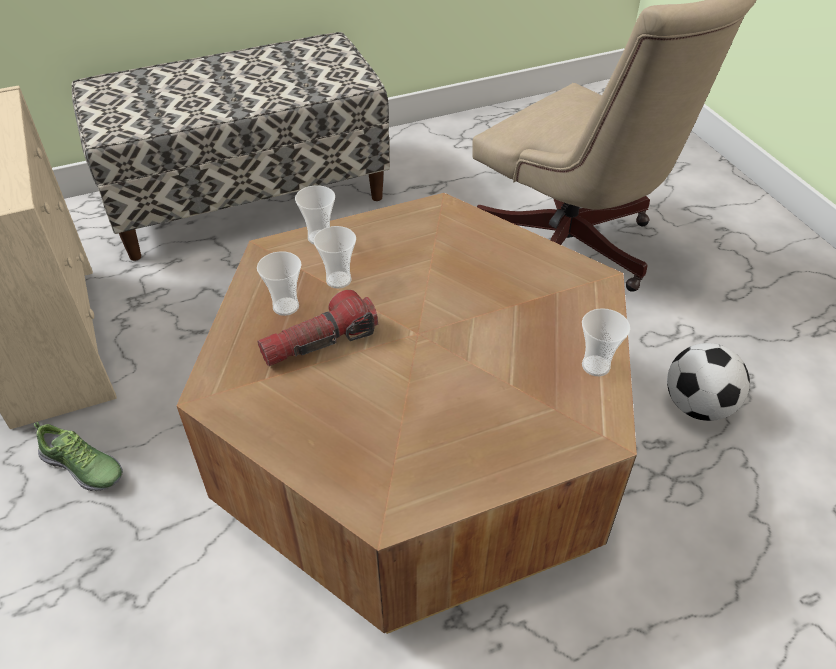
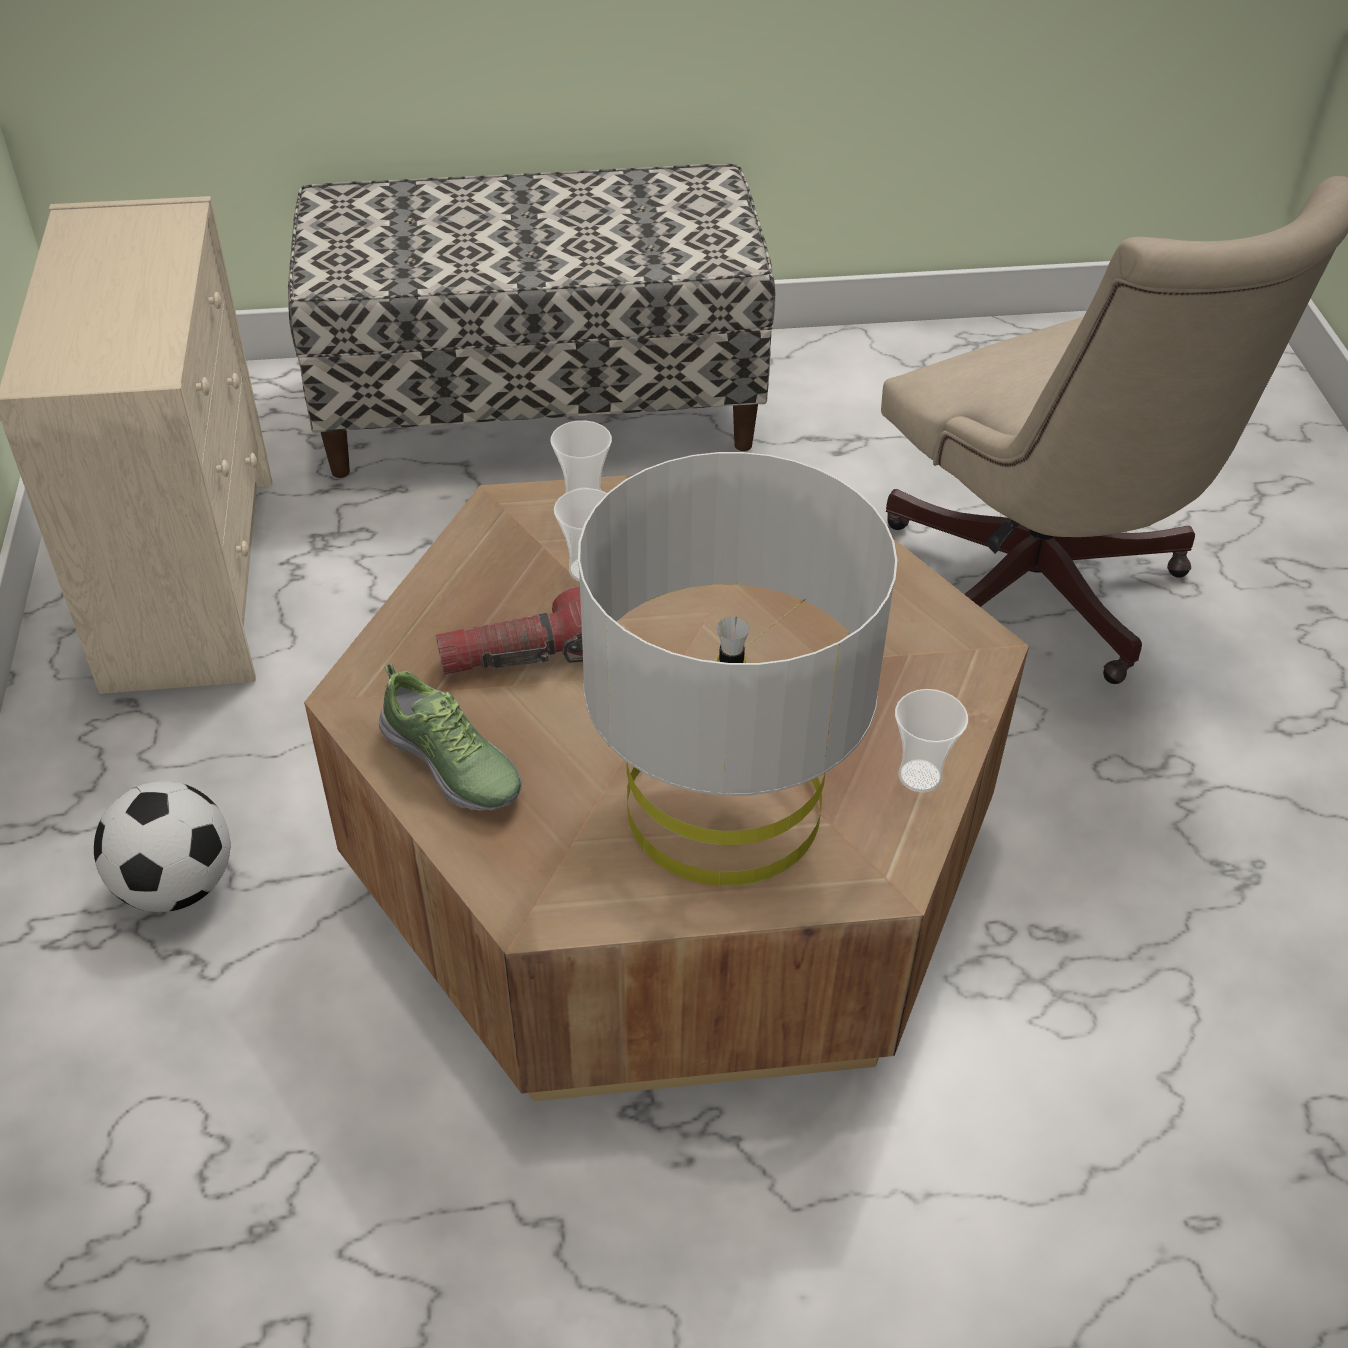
camera: 15 degrees right, 0 degrees up
(84, 467) = (184, 770): shoe -> shoe (452, 764)
(286, 306) = (498, 594): cup -> none
(483, 413) = (723, 806): none -> grey table lamp
(698, 406) = (1146, 891): football -> football (177, 885)

